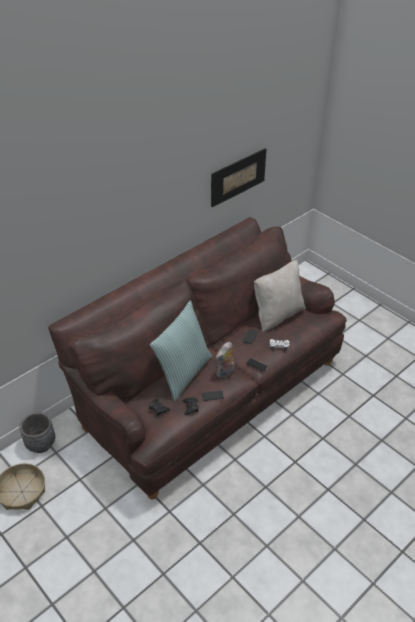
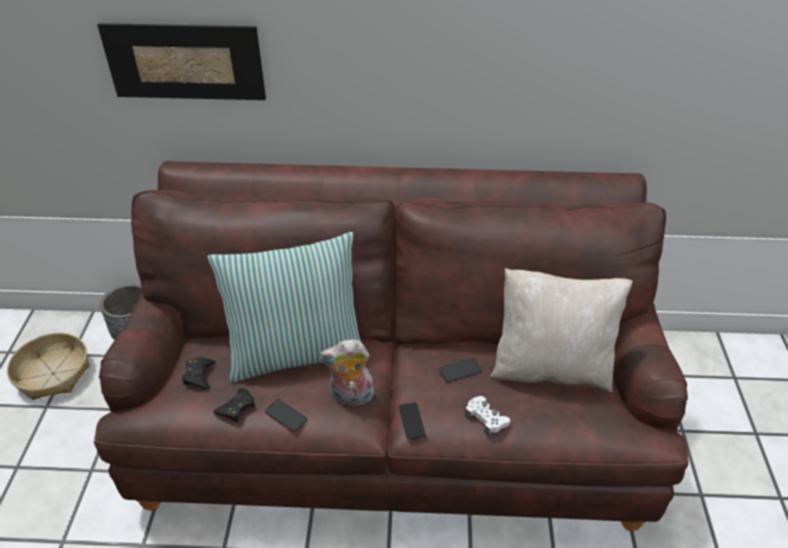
camera: 45 degrees right, 0 degrees up
(238, 177) = (633, 76): picture -> picture (184, 62)

